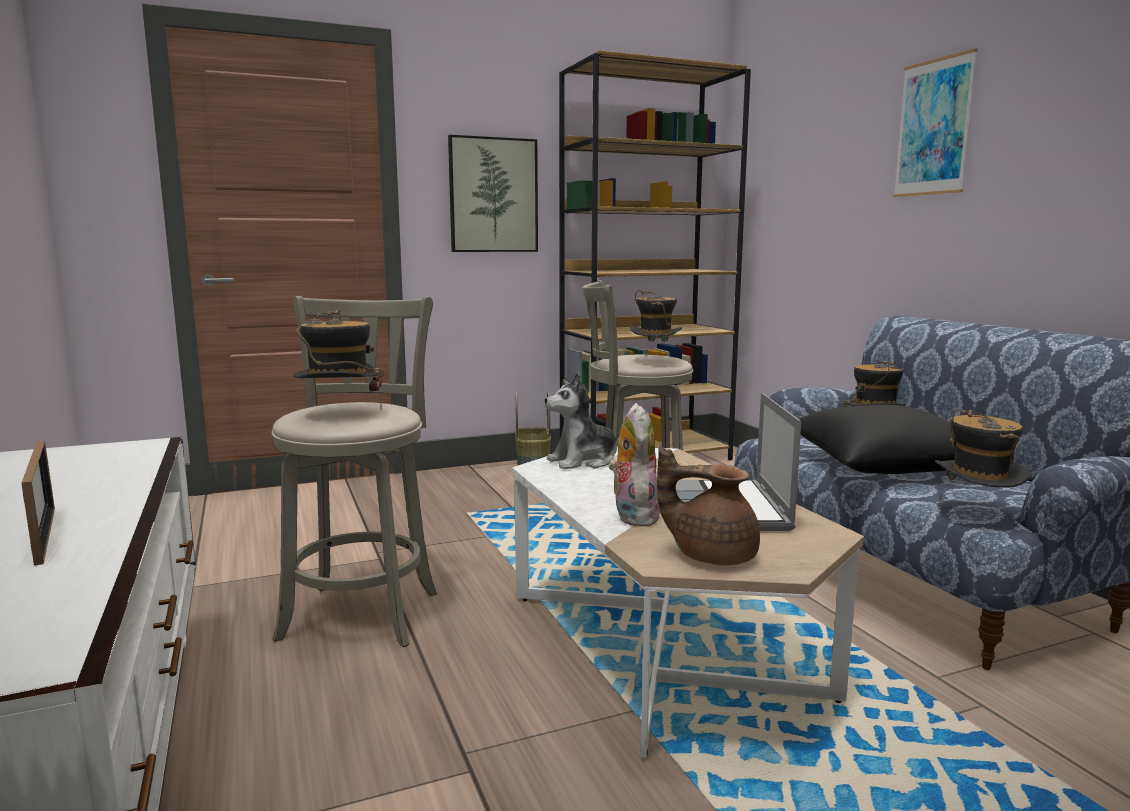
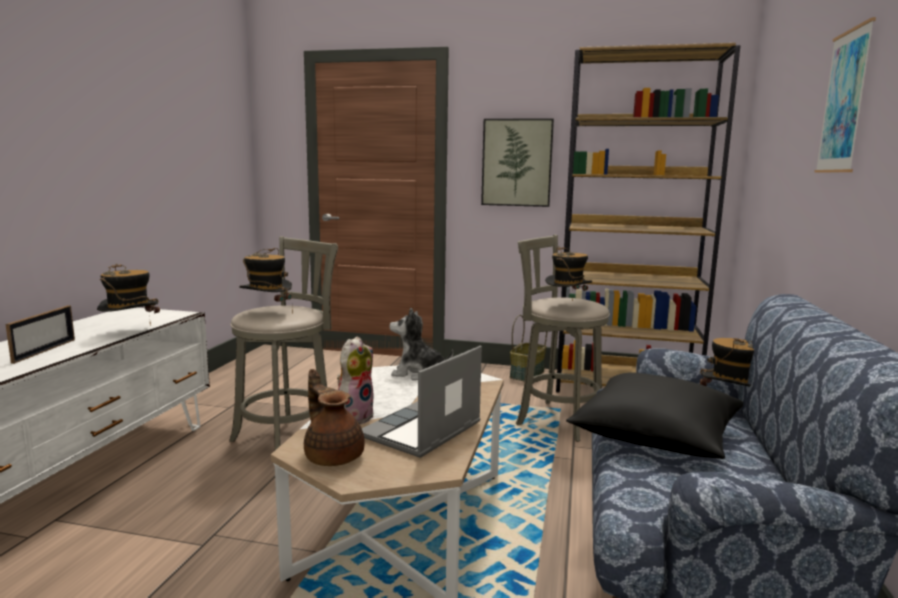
camera: 35 degrees right, 0 degrees up
(975, 514) = (632, 498): hat -> hat (131, 332)

